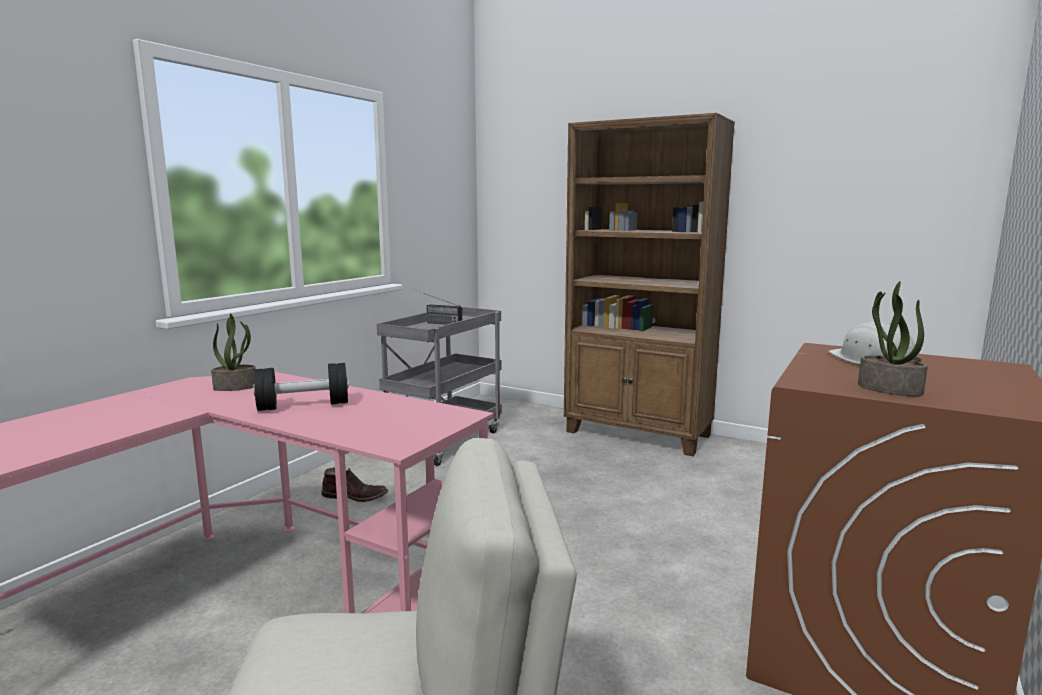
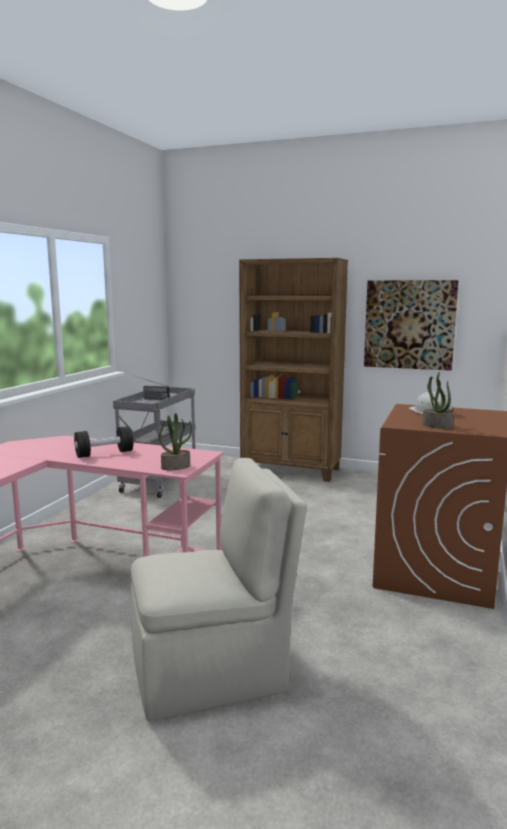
camera: 10 degrees left, 0 degrees up
(236, 387) = (48, 445): potted plant -> potted plant (176, 467)
(355, 496) = (110, 519): brown boot -> none
(830, 220) = (409, 324): none -> picture

